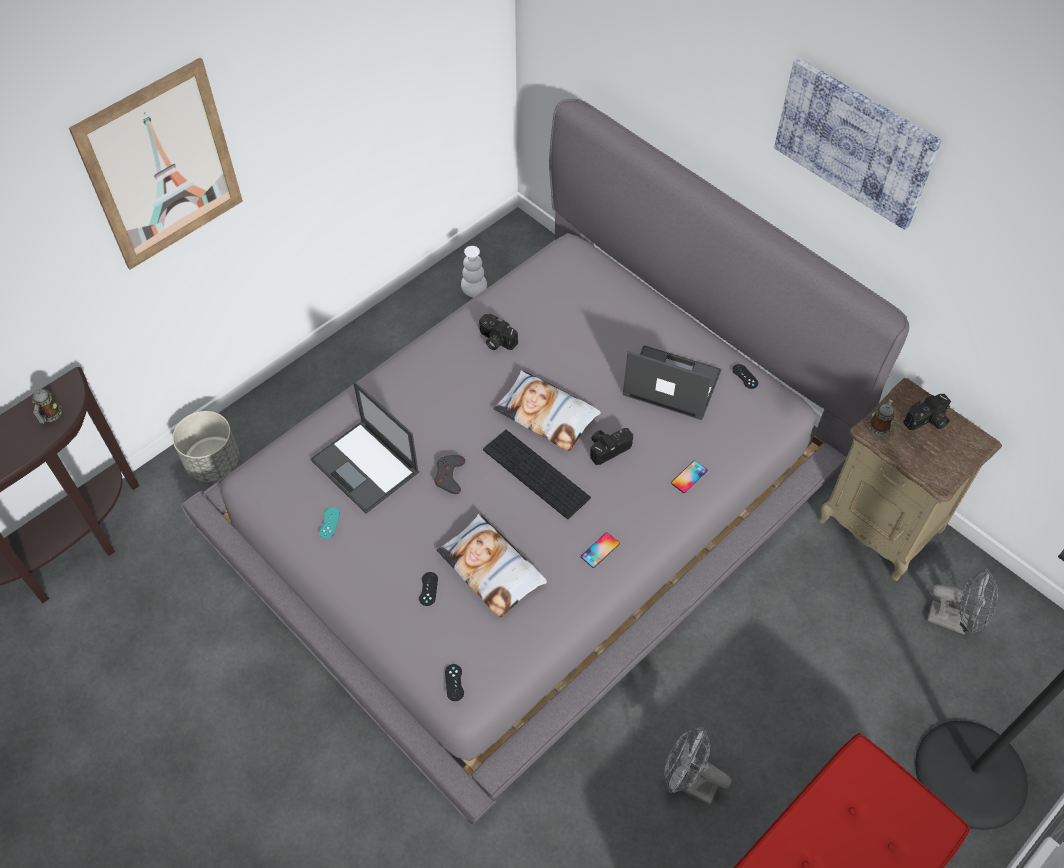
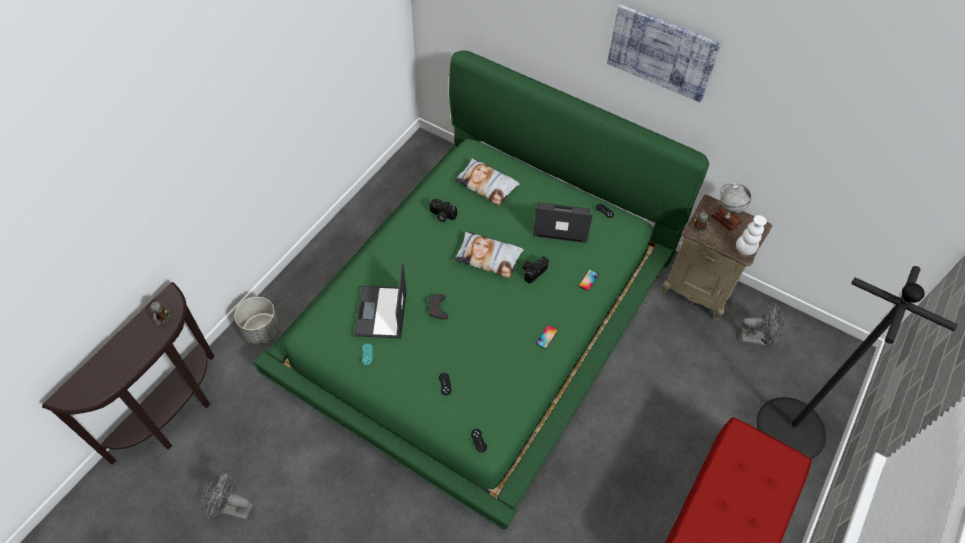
camera: 15 degrees left, 0 degrees up
(162, 166) = (213, 135): picture -> none
(366, 467) = (381, 313): laptop -> laptop turned 60 degrees clockwise
(474, 292) = (406, 187): white vase -> white vase (744, 250)
(492, 569) = (482, 362): pillow -> pillow (486, 184)
(532, 498) = (481, 313): grey bed -> green bed
(536, 473) = (492, 296): keyboard -> none
(688, 782) = (627, 472): grey fan -> grey fan (233, 508)
(927, 421) = (726, 218): camera -> globe

